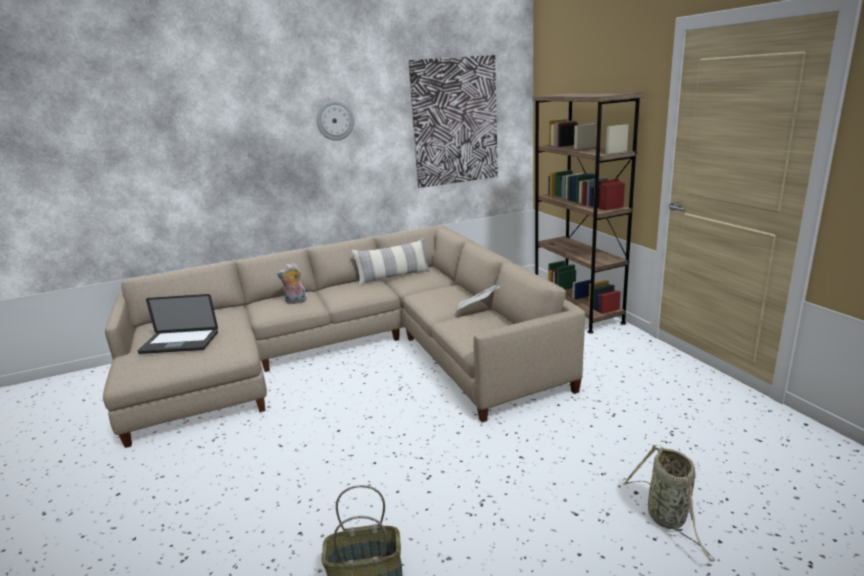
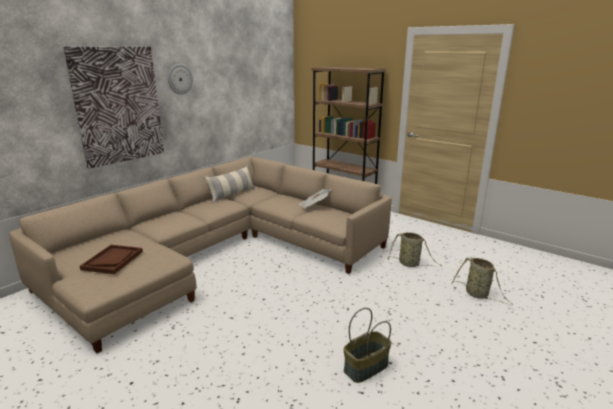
camera: 30 degrees left, 0 degrees up
(179, 343) = (112, 260): laptop -> brown tray
(295, 302) = (176, 219): plush toy -> none
(455, 122) = (252, 83): picture -> picture (118, 105)
(594, 430) = (410, 264): none -> basket

